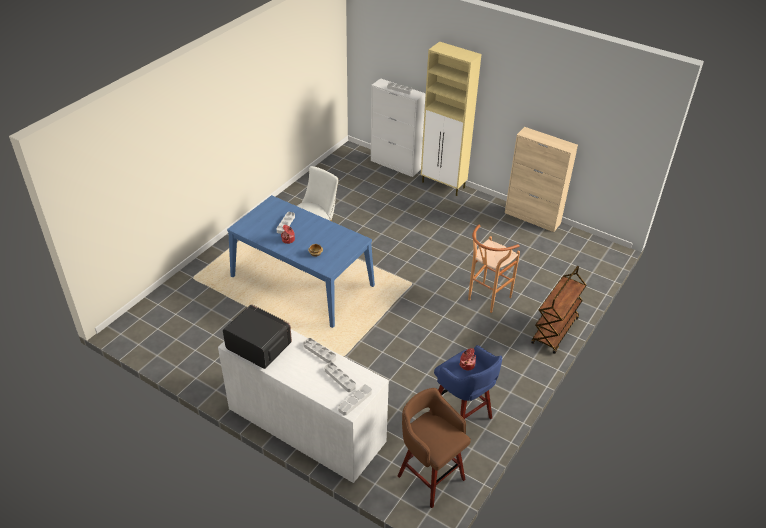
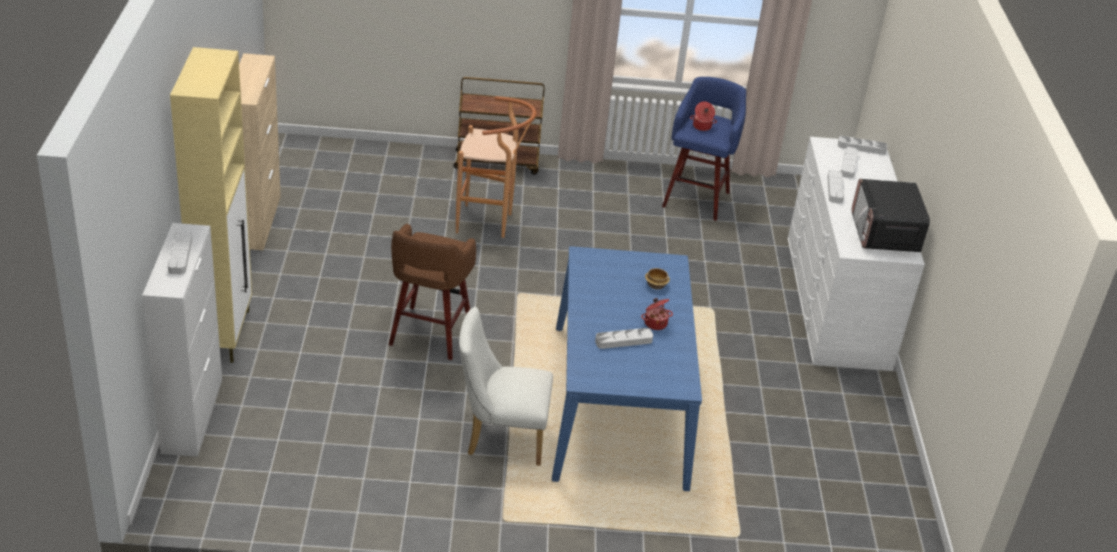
camera: 125 degrees left, 5 degrees down
(429, 476) = (791, 200): brown stool -> brown stool (429, 334)

